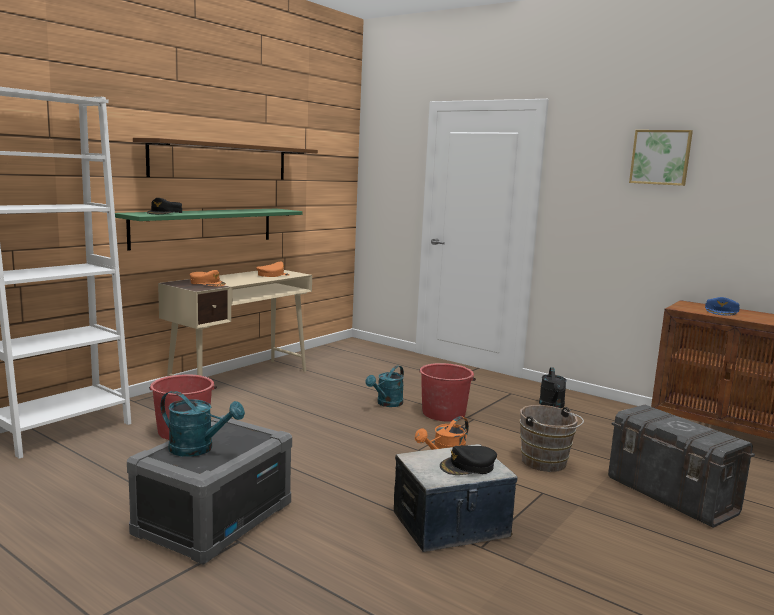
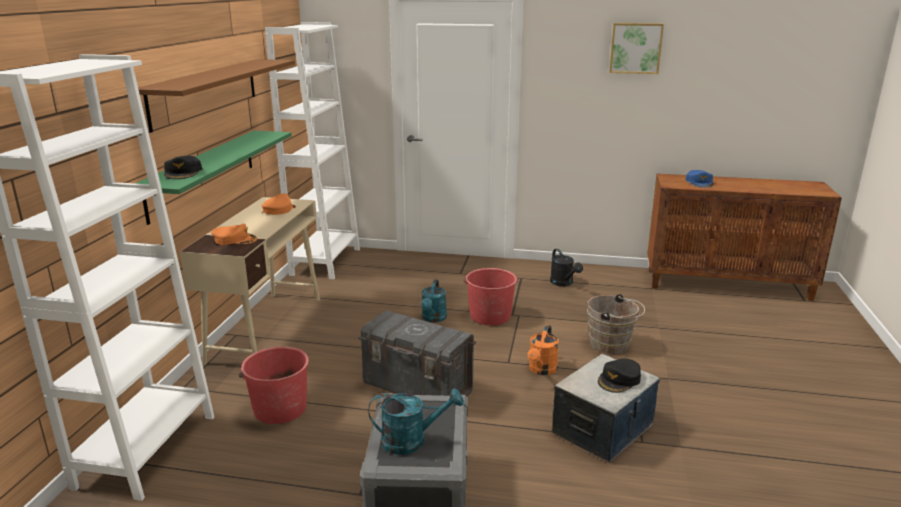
camera: 25 degrees left, 10 degrees up
(342, 349) = (325, 262): none -> white bookcase
(671, 496) = (715, 348): grey storage box -> grey storage box (418, 388)

